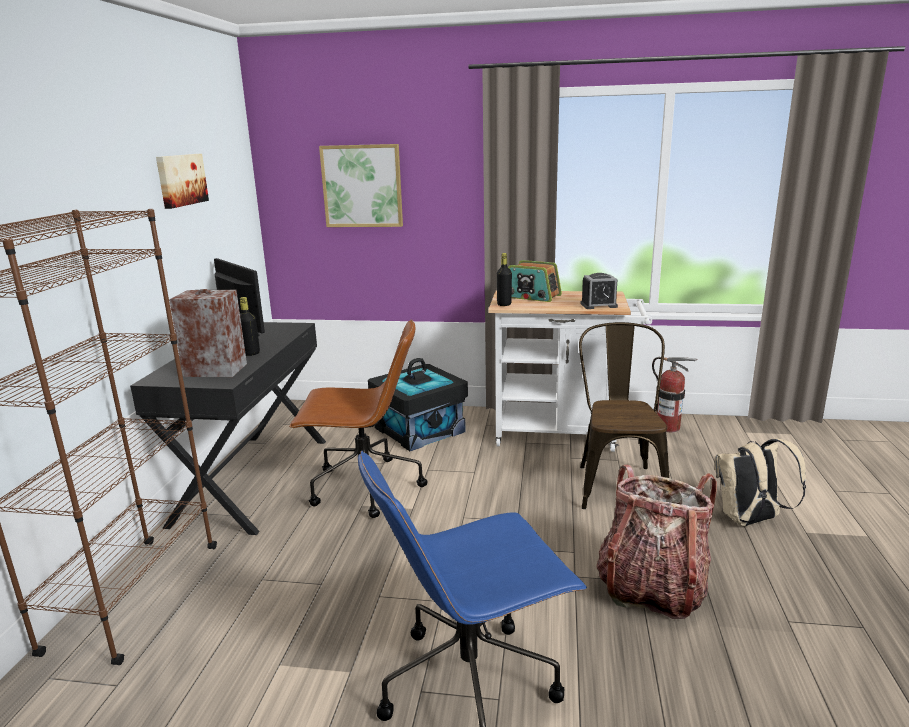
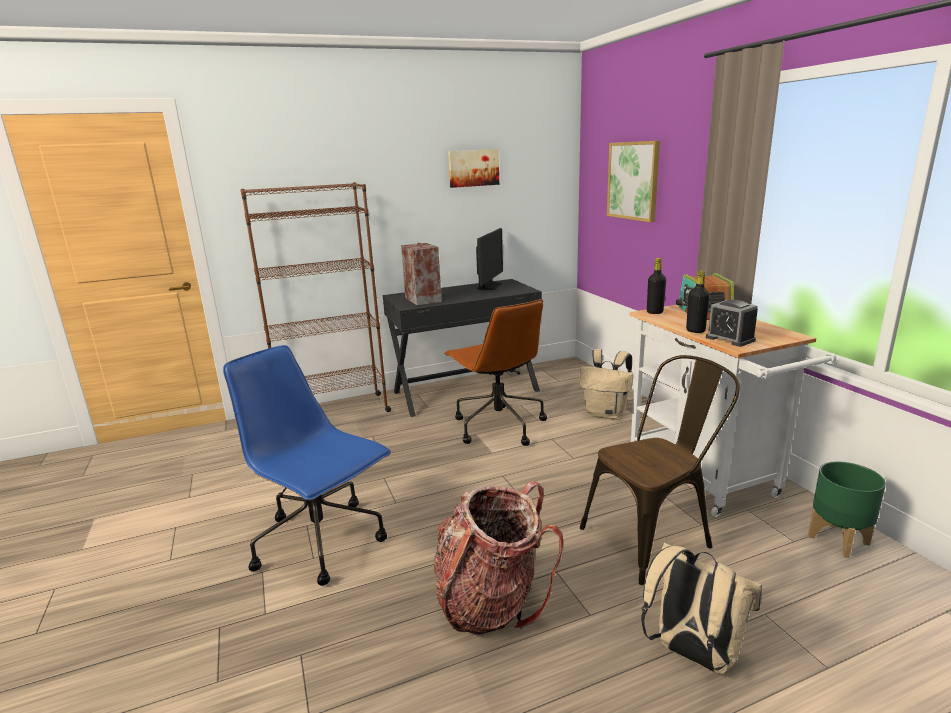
camera: 60 degrees right, 0 degrees up
(251, 353) = (459, 297): black bottle -> black bottle (695, 331)
(419, 430) = (606, 413): black storage box -> beige backpack
(668, 427) = (839, 540): fire extinguisher -> green planter

